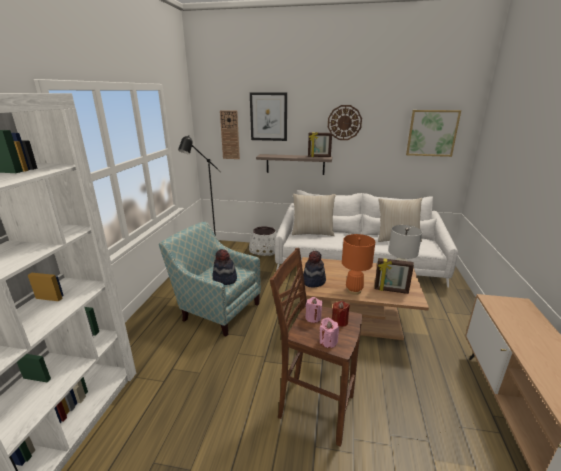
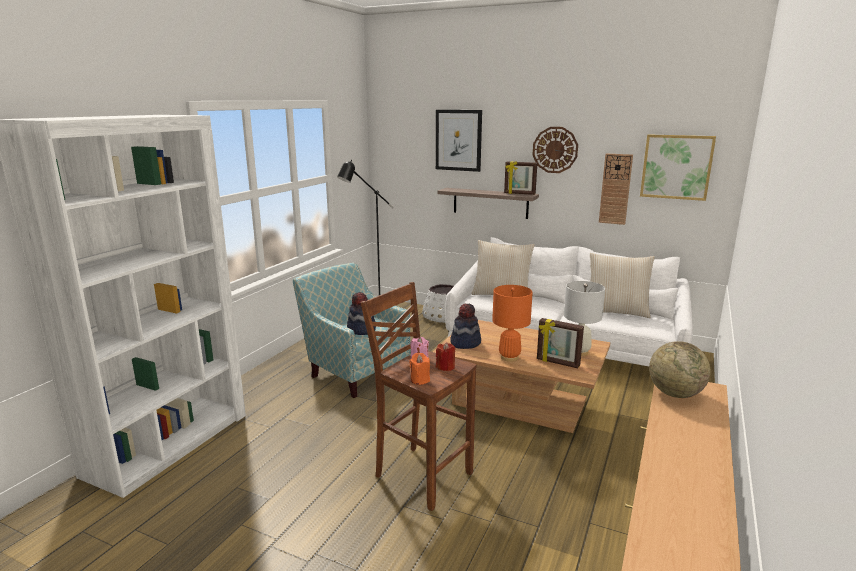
camera: 15 degrees right, 5 degrees down
(230, 135) = (410, 162): wall clock -> wall clock (615, 189)
(328, 341) = (420, 380): pink candle -> orange candle
(505, 313) = (675, 394): none -> globe

